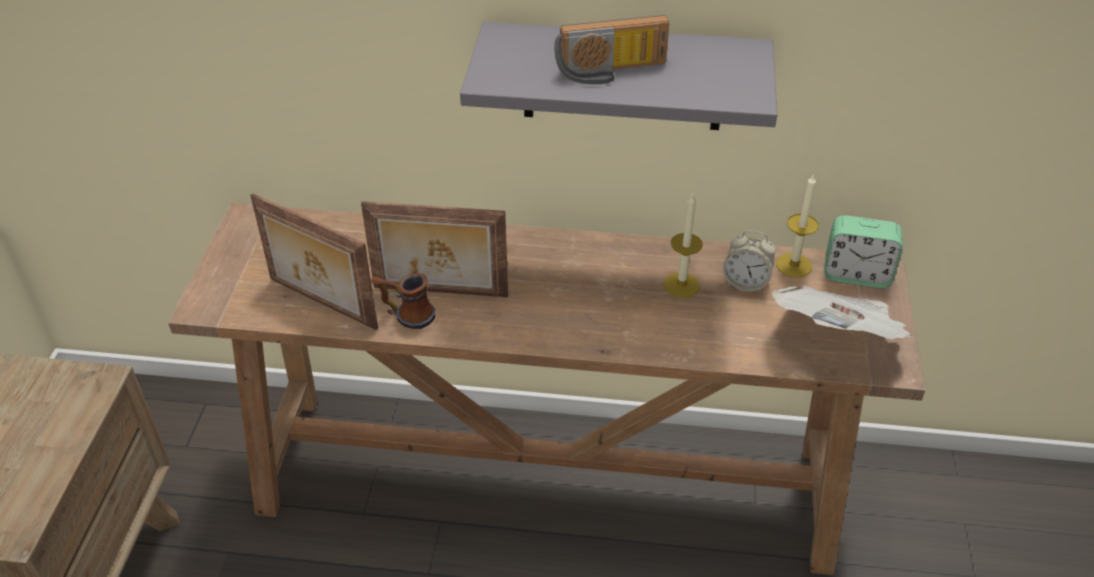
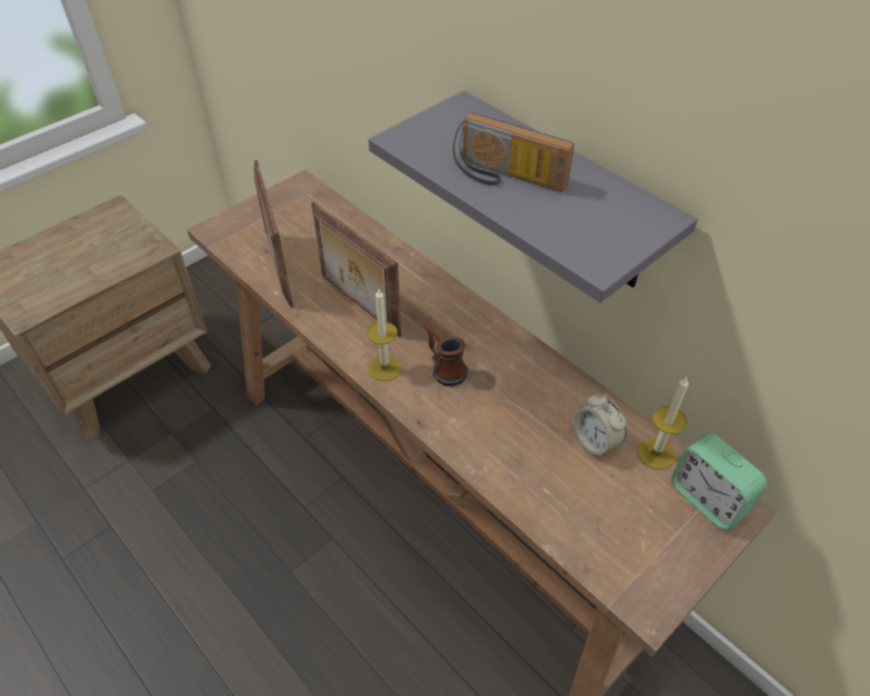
camera: 40 degrees right, 5 degrees up
(405, 315) = (319, 308): mug -> mug (443, 367)
(681, 285) = (539, 409): candle -> candle (385, 368)
(838, 337) = (625, 543): newspaper -> none

